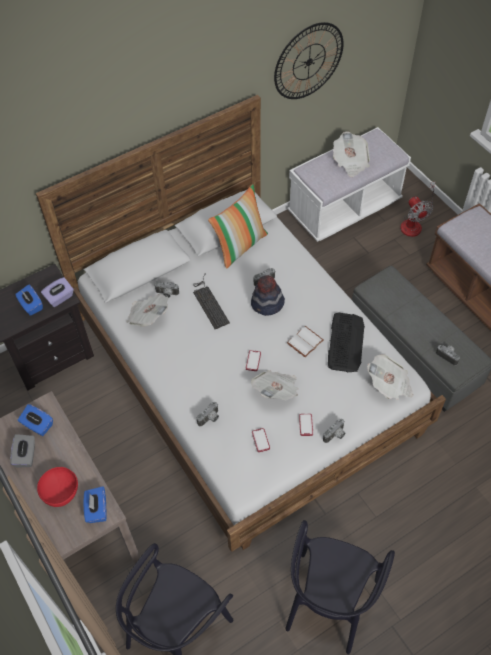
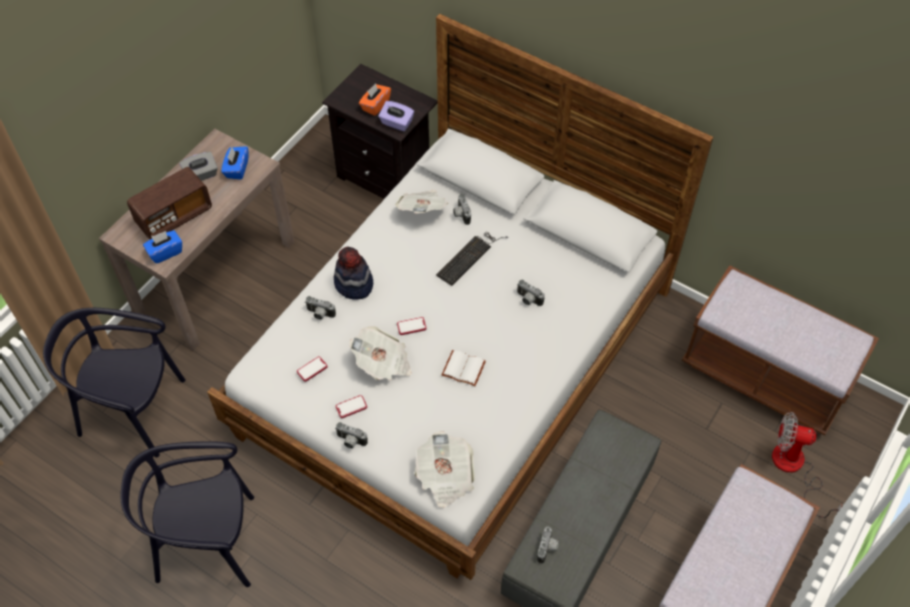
camera: 65 degrees right, 0 degrees up
(31, 305) = (375, 105): blue tissue box -> orange tissue box
(60, 491) = (174, 216): red bowl -> radio
(240, 245) = (568, 255): pillow -> none
(267, 304) = (497, 312): hat -> hat (353, 284)
(309, 61) = (802, 163): wall clock -> none
(344, 208) = (764, 375): white bench -> brown bench
(345, 342) = (484, 410): keyboard -> none
(350, 162) = (784, 325): newspaper -> none
(414, 223) = (794, 468): fan -> fan turned 60 degrees clockwise

